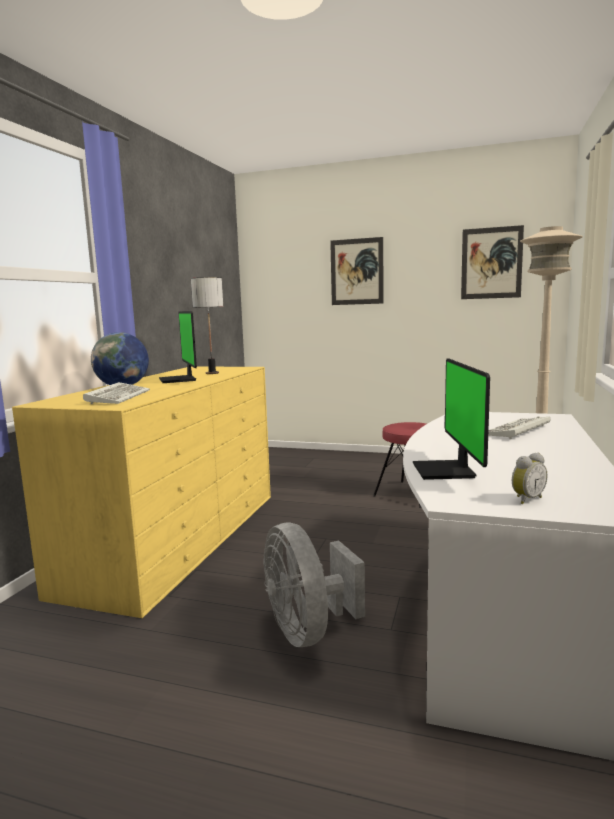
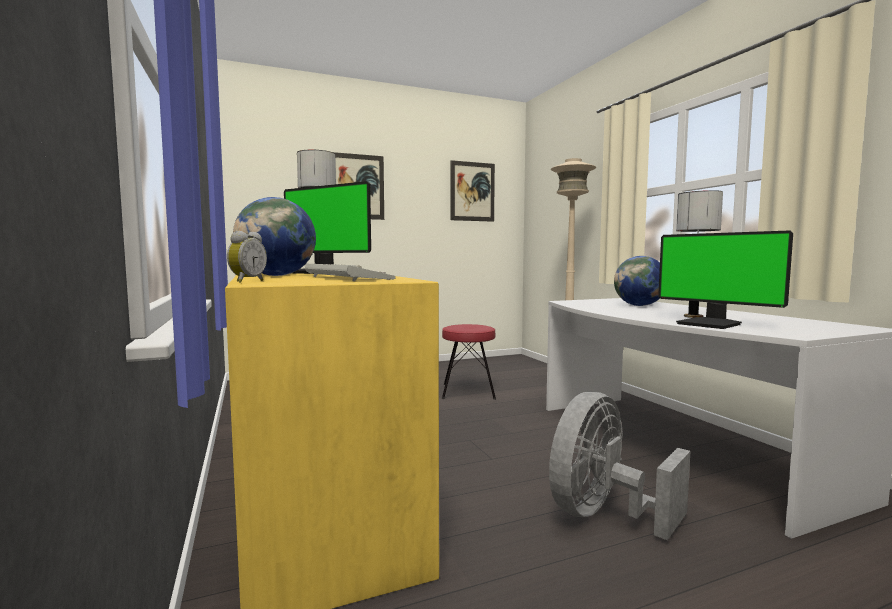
camera: 40 degrees left, 5 degrees down
(308, 630) = (603, 514): grey fan -> grey fan turned 105 degrees clockwise
(488, 457) = (693, 316): none -> table lamp
(517, 431) = (639, 305): keyboard -> globe
(526, 499) = (809, 328): alarm clock -> alarm clock (246, 281)

